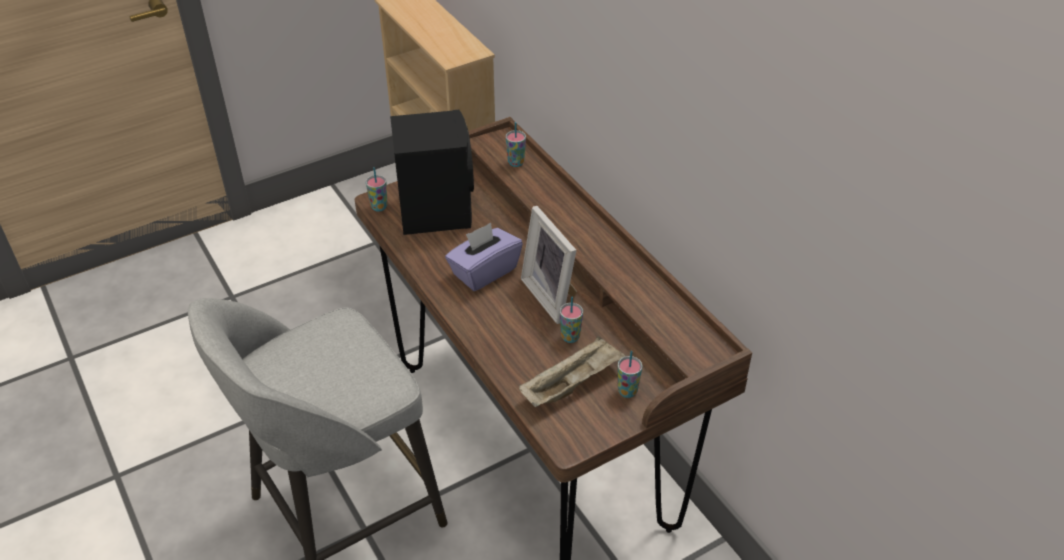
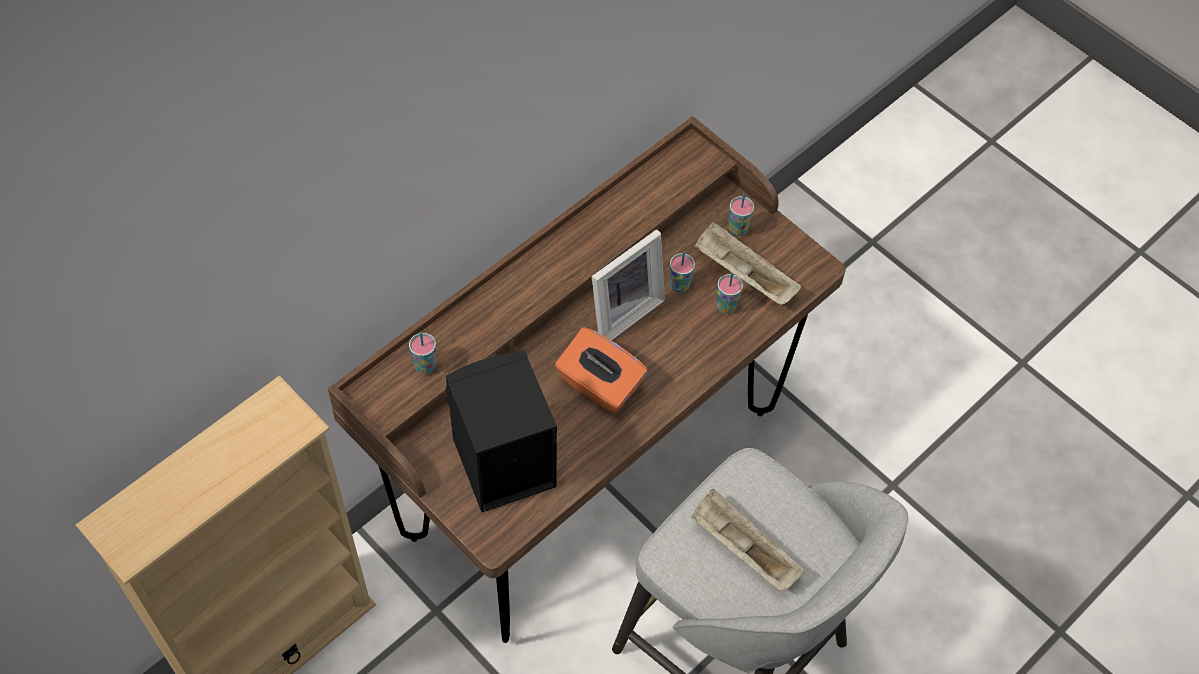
camera: 105 degrees left, 15 degrees up
(322, 360) = (742, 549): none -> beige tray
(379, 207) = (506, 531): cup -> cup (726, 307)
(484, 271) = (599, 385): purple tissue box -> orange tissue box

